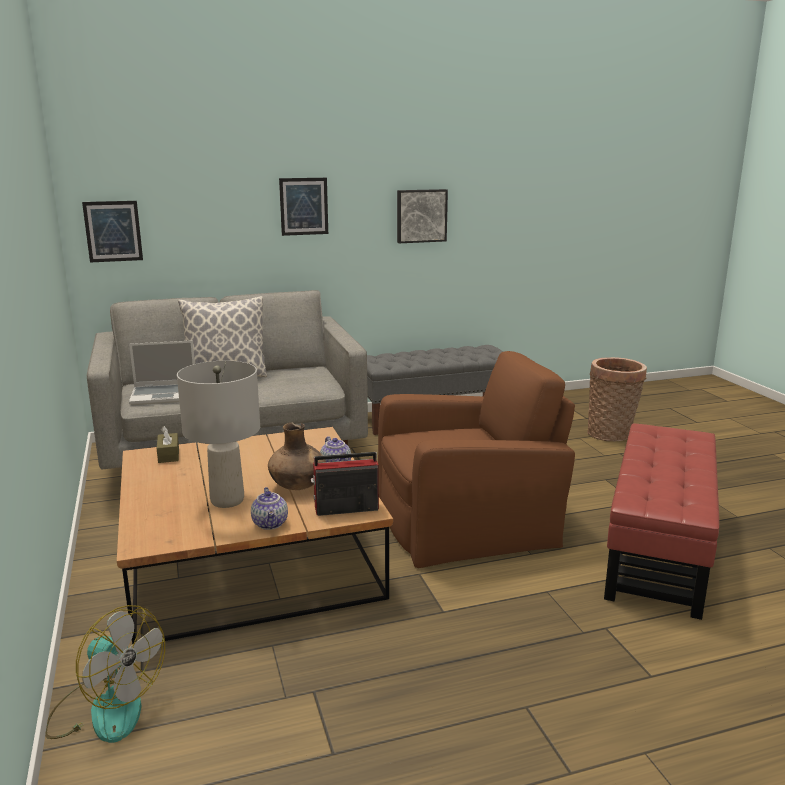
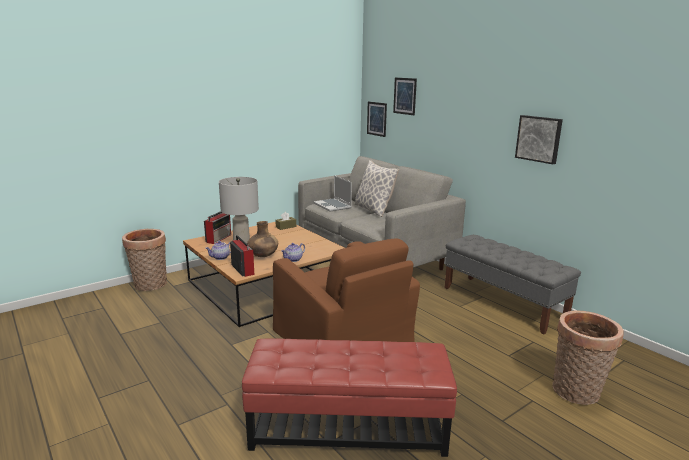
camera: 70 degrees right, 0 degrees up
(106, 708) = (150, 286): fan -> basket
(156, 519) = (219, 238): none -> radio
(304, 206) = (461, 118): picture -> picture (405, 96)

